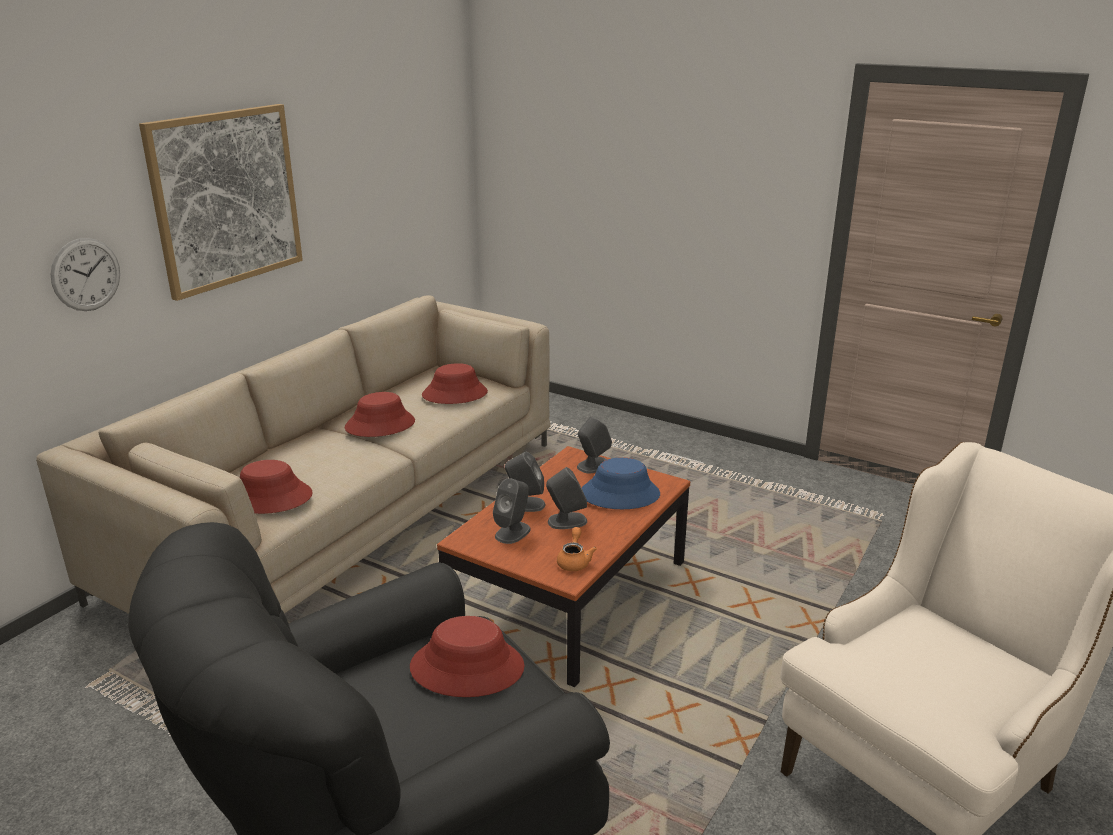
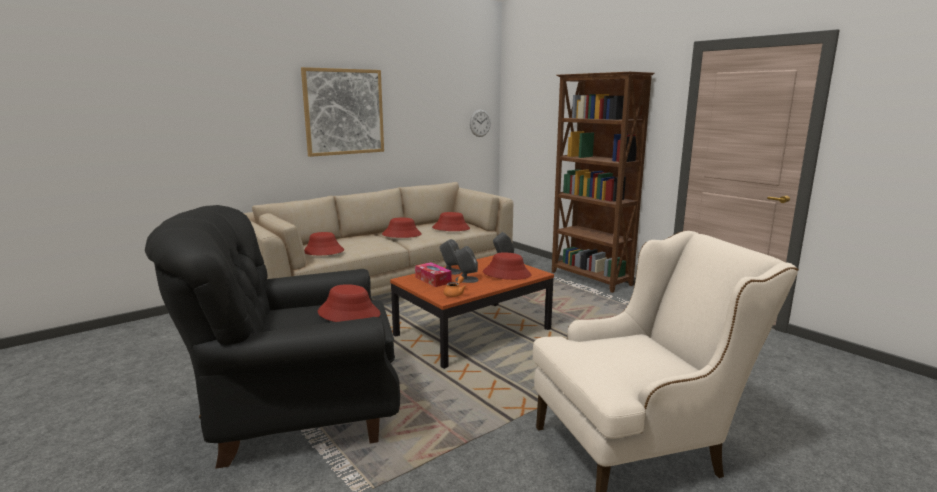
camera: 20 degrees right, 10 degrees down
(86, 274) = (264, 134): wall clock -> wall clock (480, 123)
(513, 532) = (433, 280): grey speaker -> tissue box
(620, 494) = (507, 274): blue hat -> red hat
(678, 439) = (590, 279): none -> brown bookcase

